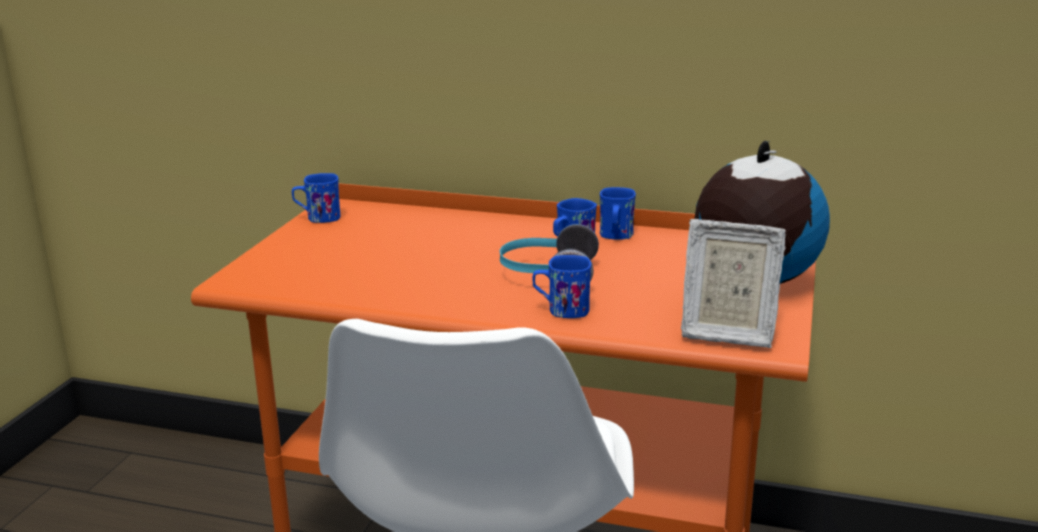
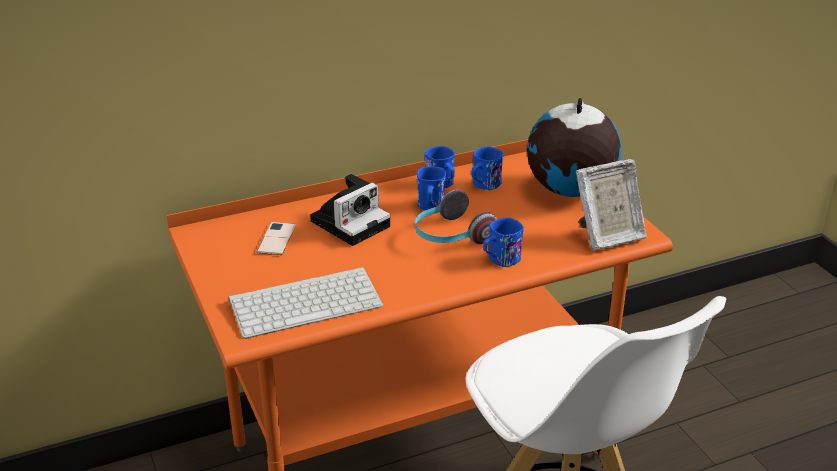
camera: 40 degrees left, 10 degrees up
(318, 218) = (204, 250): blue mug -> blue mug (483, 185)
(324, 277) = (307, 302): none -> keyboard
(387, 228) = (276, 239): none -> phone
(474, 237) = (351, 222): none -> camera

